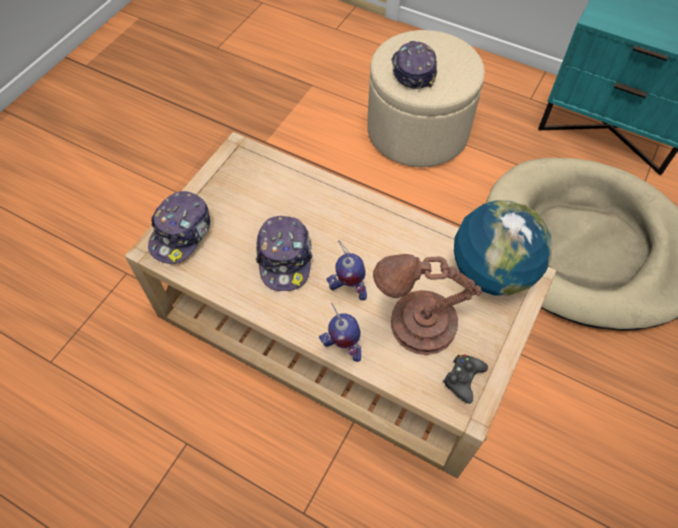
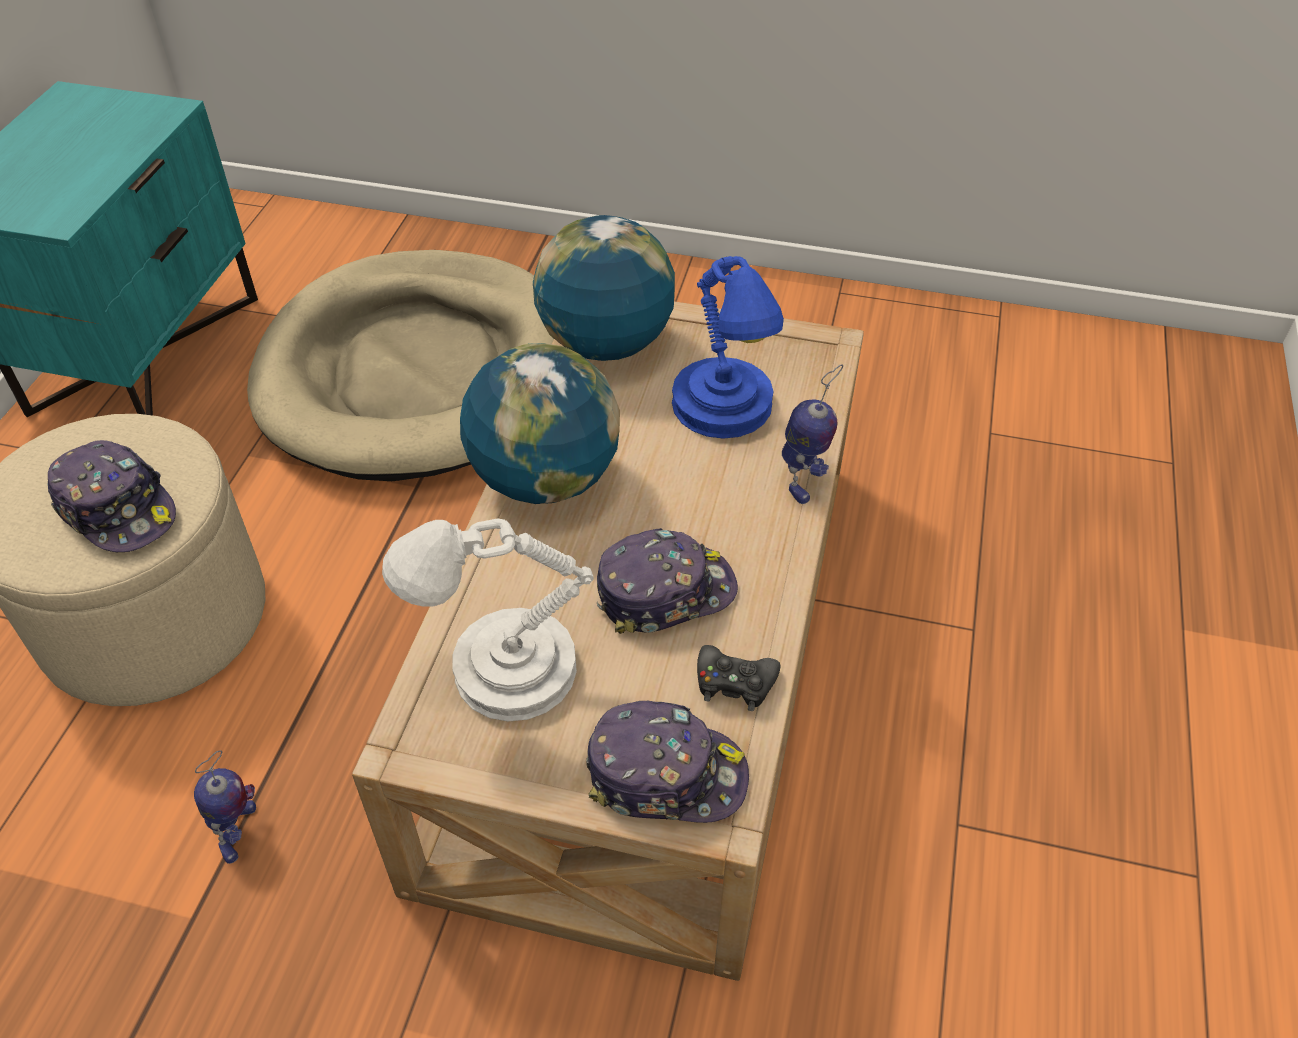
camera: 105 degrees left, 10 degrees down
(262, 186) = (504, 672): none -> white table lamp
(348, 290) = (697, 495): toy robot -> toy robot (237, 832)
(379, 221) = (545, 479): none -> globe
(412, 70) = (118, 509): cap -> cap turned 120 degrees counterclockwise
(417, 325) = (725, 409): brown table lamp -> blue table lamp
(463, 379) = (789, 354): black game controller -> black game controller (734, 683)

